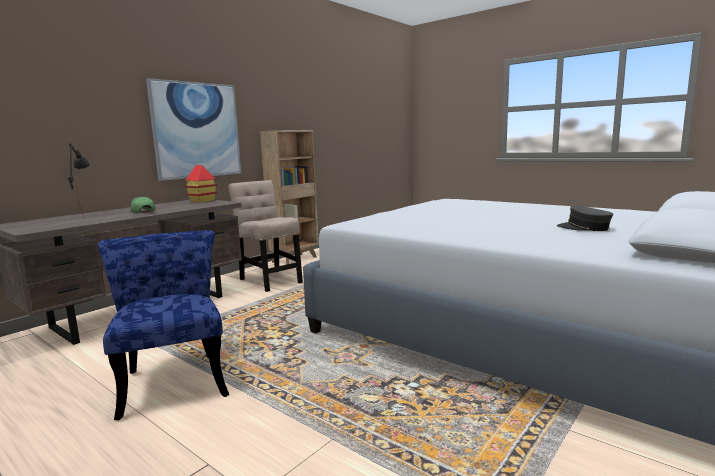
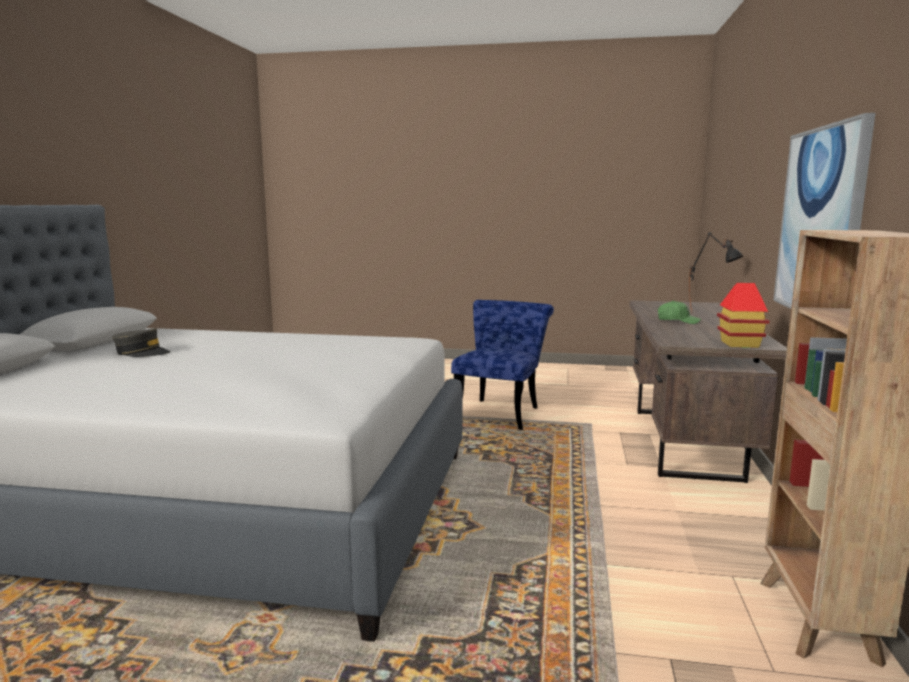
camera: 150 degrees right, 0 degrees up
(174, 379) = (501, 412): blue chair -> blue chair turned 105 degrees counterclockwise
(269, 280) = (682, 525): beige chair -> none

